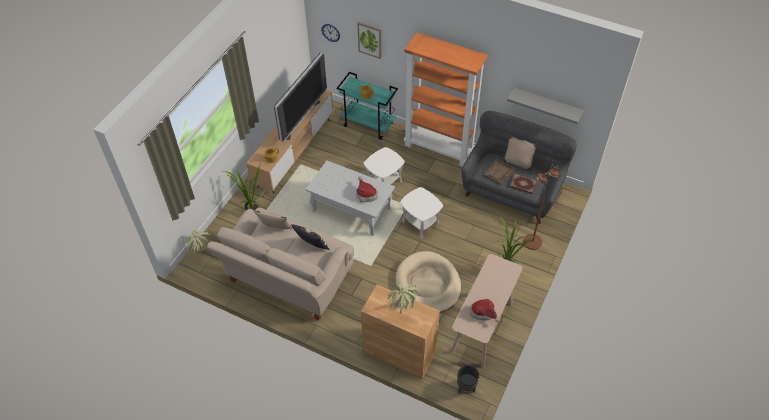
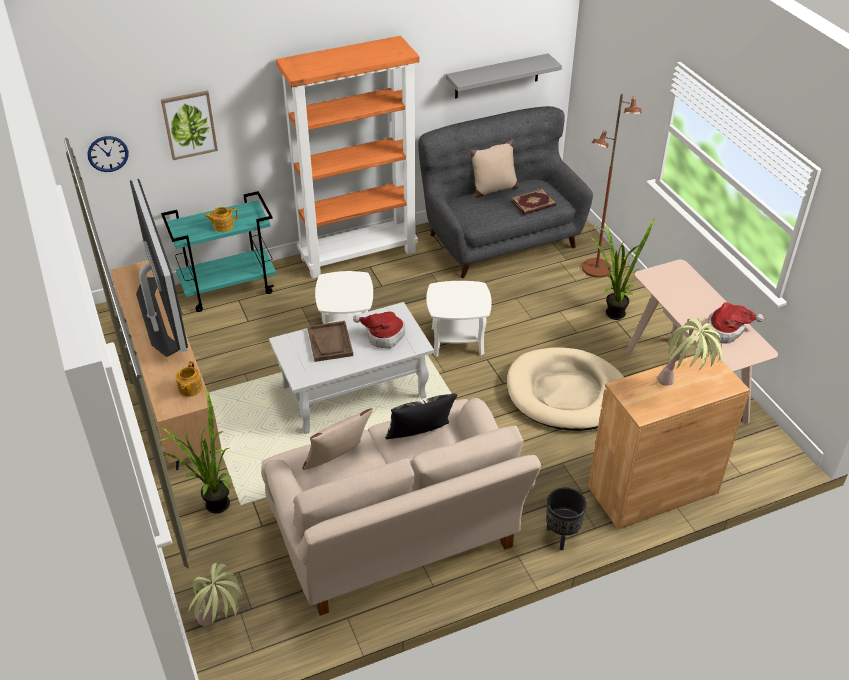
camera: 50 degrees left, 10 degrees down
(465, 388) = (768, 458): black planter -> black planter (561, 536)
(499, 172) = (491, 210): brown tray -> brown tray (330, 342)

